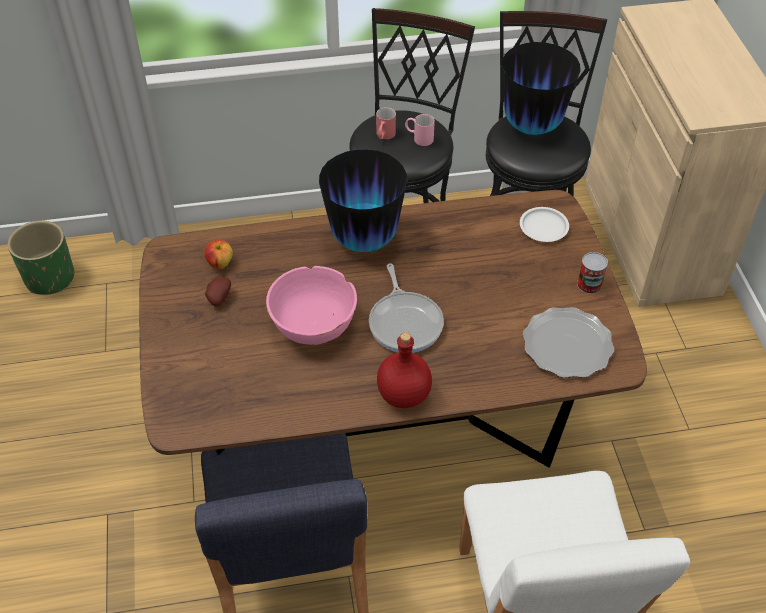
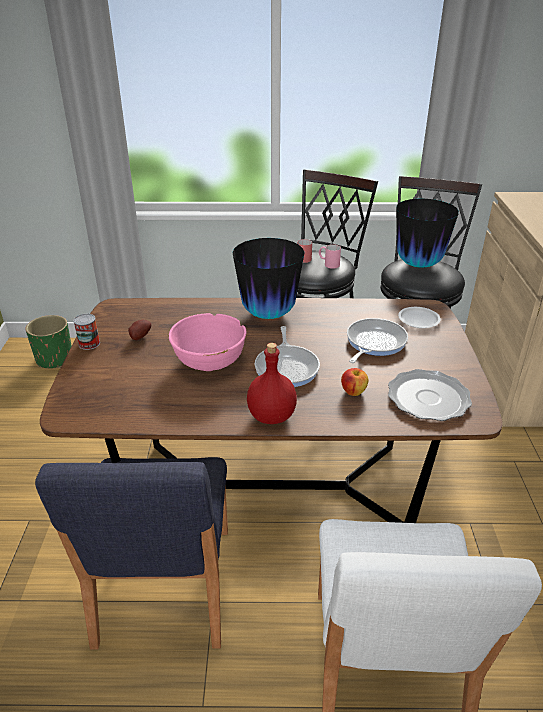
camera: 10 degrees right, 15 degrees down
(220, 263) = (150, 317): apple -> apple (353, 391)
(497, 270) = (374, 343): none -> frying pan
(589, 284) = (453, 359): can -> can (89, 343)

